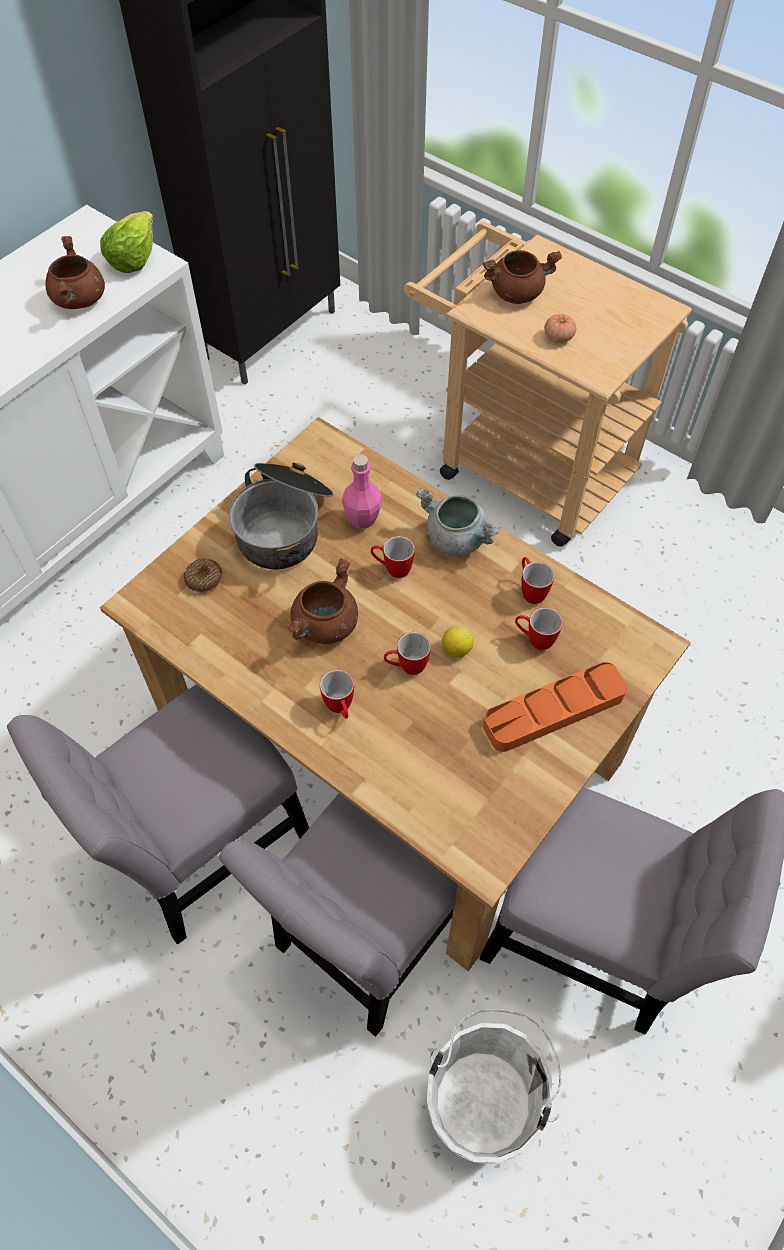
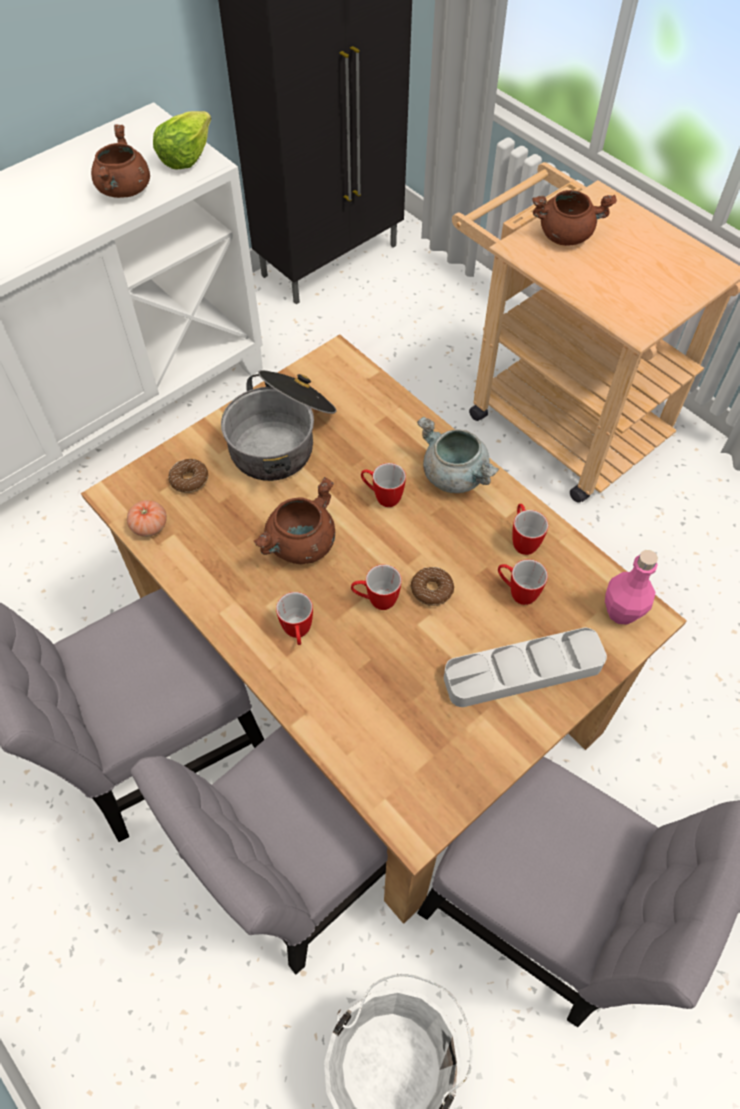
camera: 10 degrees right, 0 degrees up
(362, 519) = (362, 442): pink bottle -> pink bottle (621, 612)
(456, 649) = (432, 590): lemon -> donut
(553, 710) = (523, 671): orange tray -> grey tray
(558, 337) = (600, 284): tomato -> tomato (149, 526)

